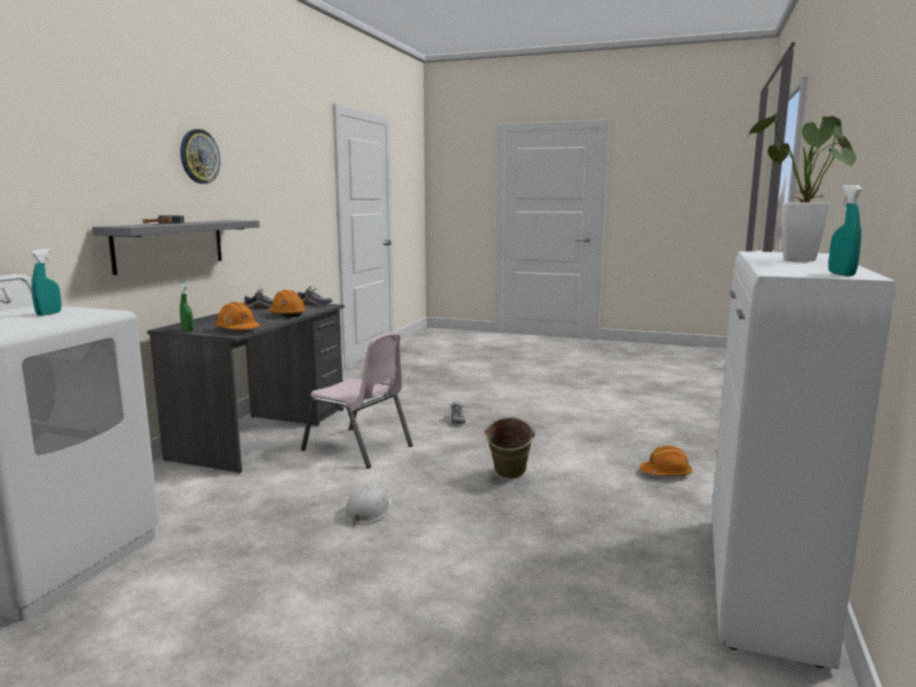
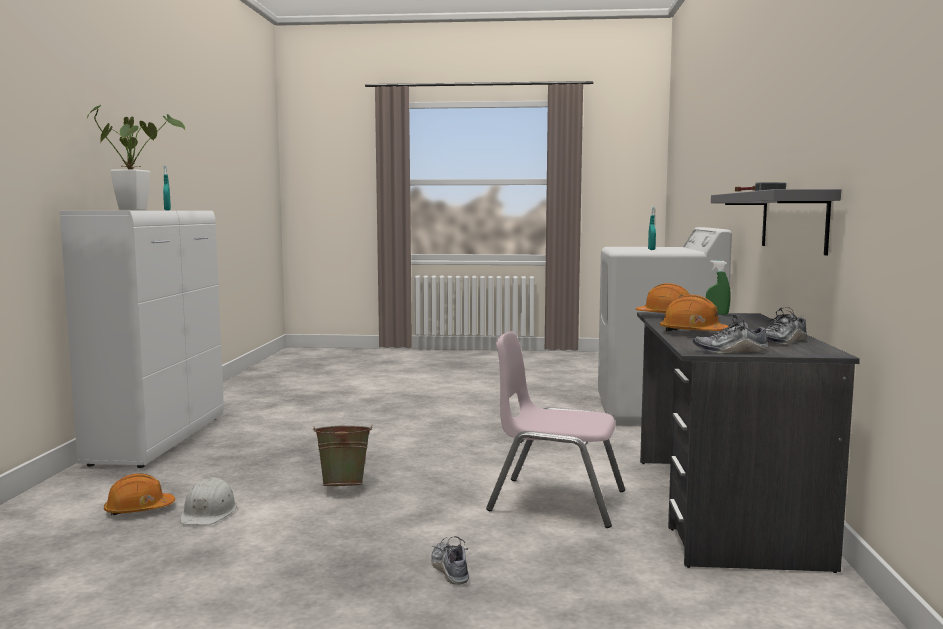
camera: 165 degrees right, 5 degrees down
(199, 156) = (826, 91): wall clock -> none
(368, 510) = (471, 449): white hard hat -> white hard hat (209, 512)

